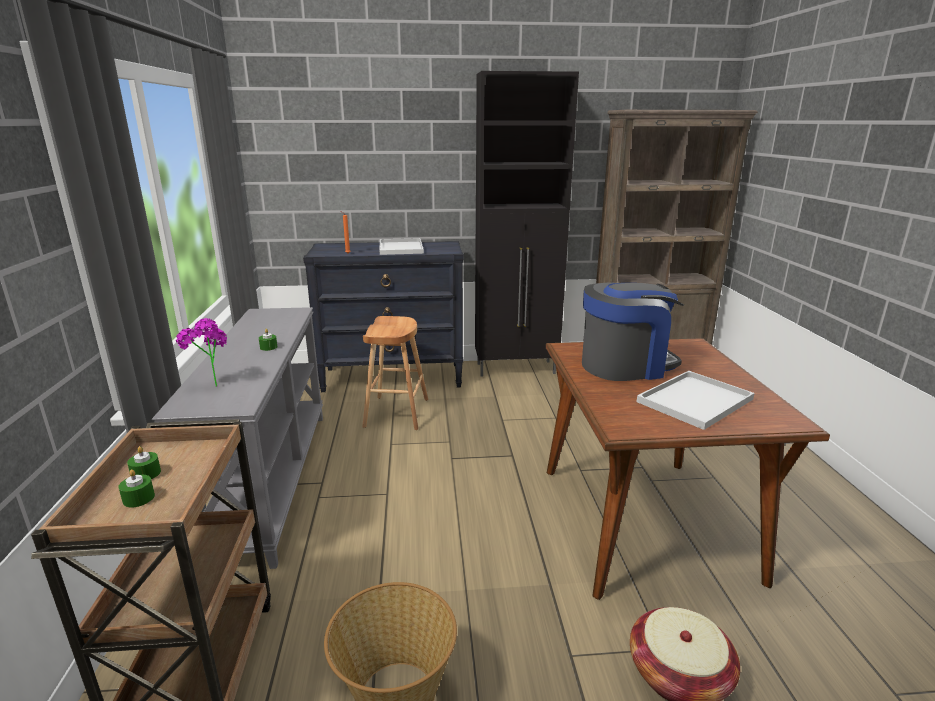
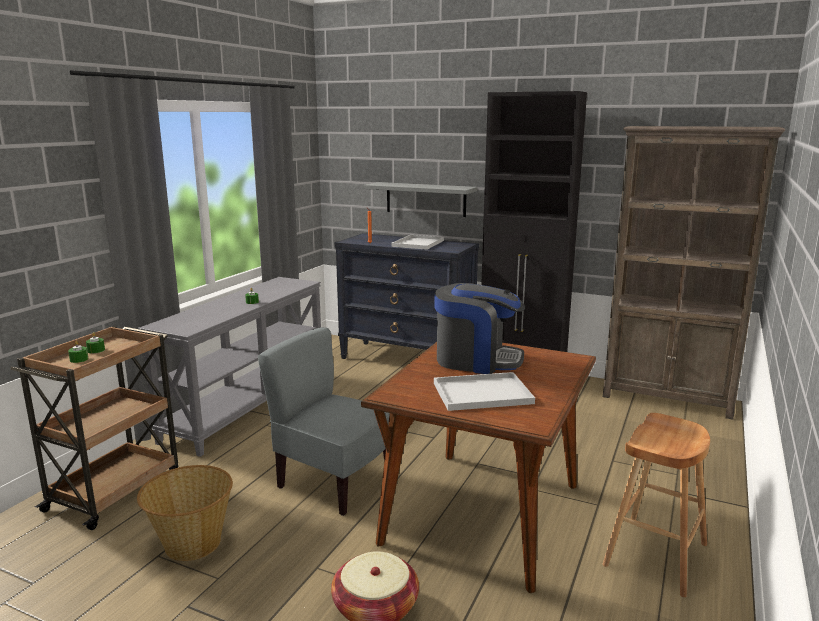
camera: 30 degrees right, 5 degrees down
(211, 384) = (190, 316): potted plant -> none
(391, 197) = (425, 199): none -> grey shelf
(396, 412) = (380, 385): brown stool -> brown stool (655, 554)
(472, 541) = (334, 482): none -> grey chair

